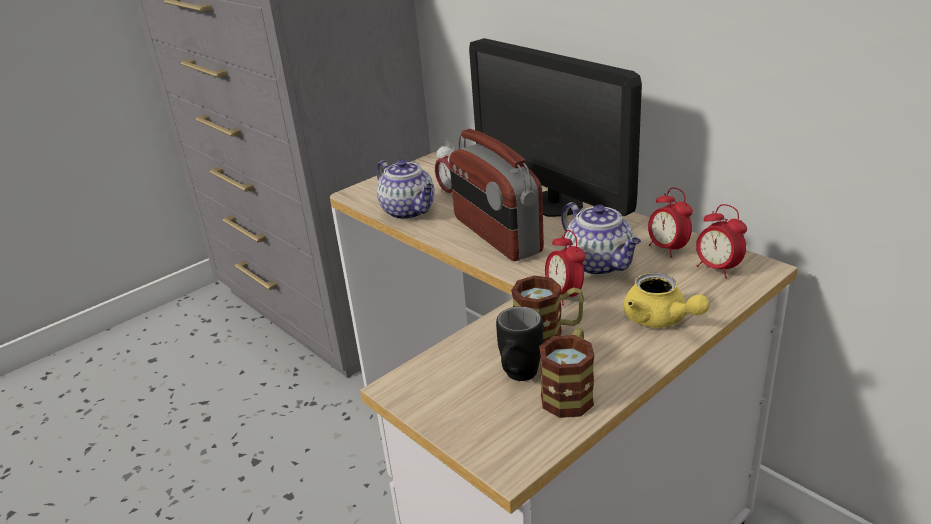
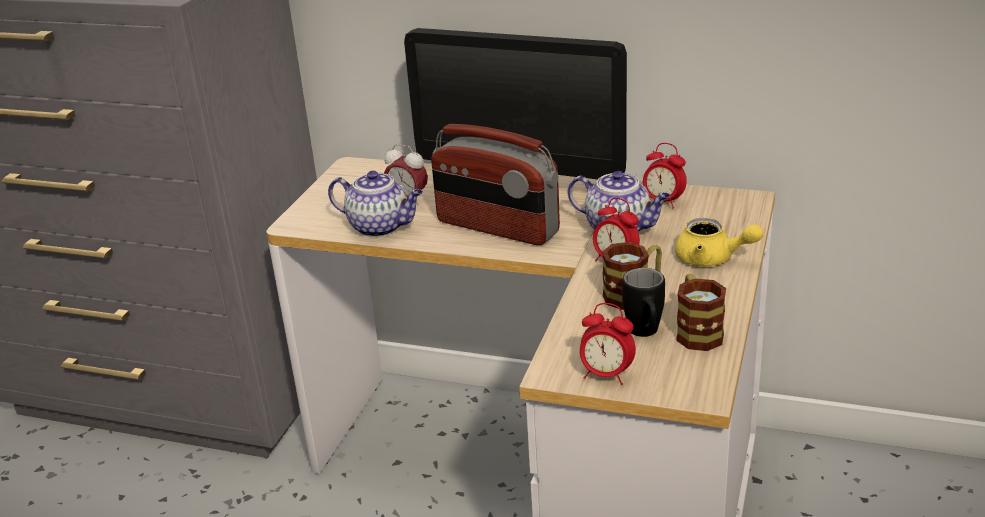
camera: 30 degrees left, 0 degrees up
(717, 269) = (717, 208): alarm clock -> alarm clock (606, 375)

